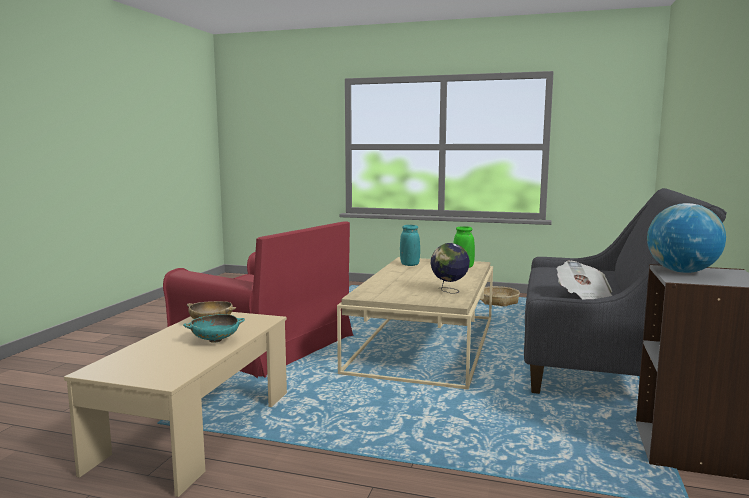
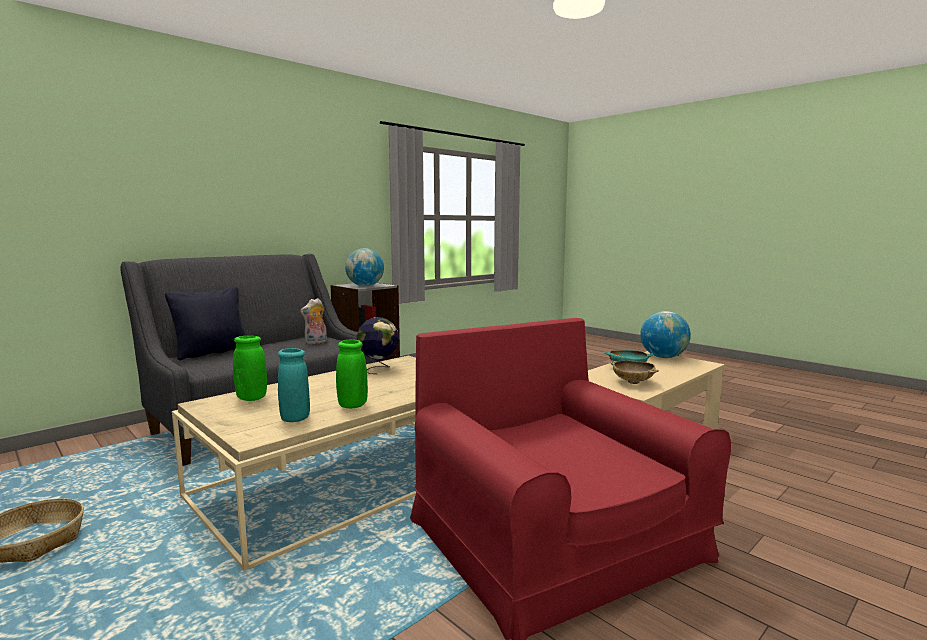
camera: 150 degrees left, 0 degrees up
(154, 374) = (663, 357): none -> globe
(397, 272) = (353, 405): none -> green vase
(583, 297) = (316, 342): newspaper -> plush toy
(606, 276) = (212, 353): none -> black pillow

